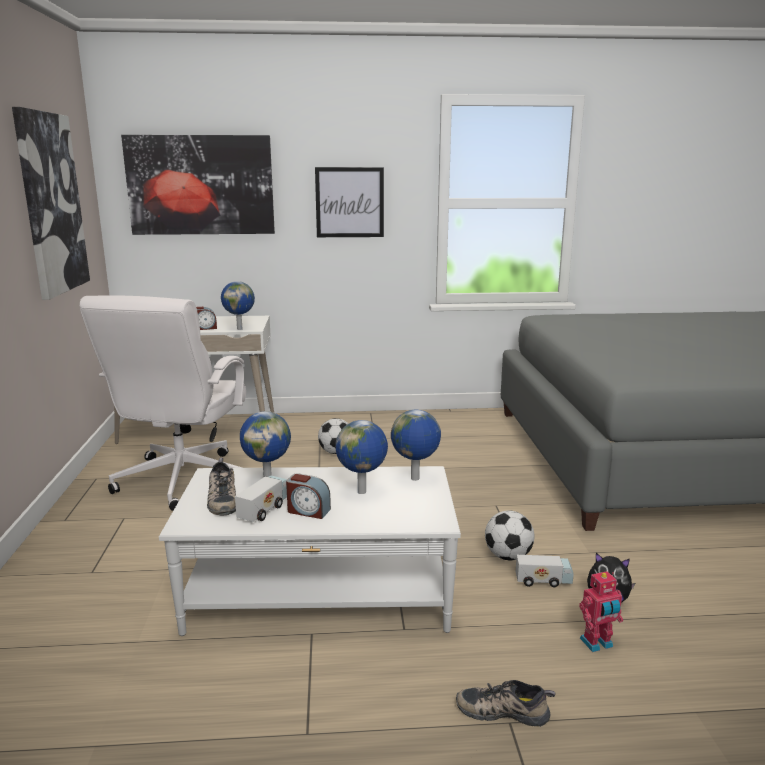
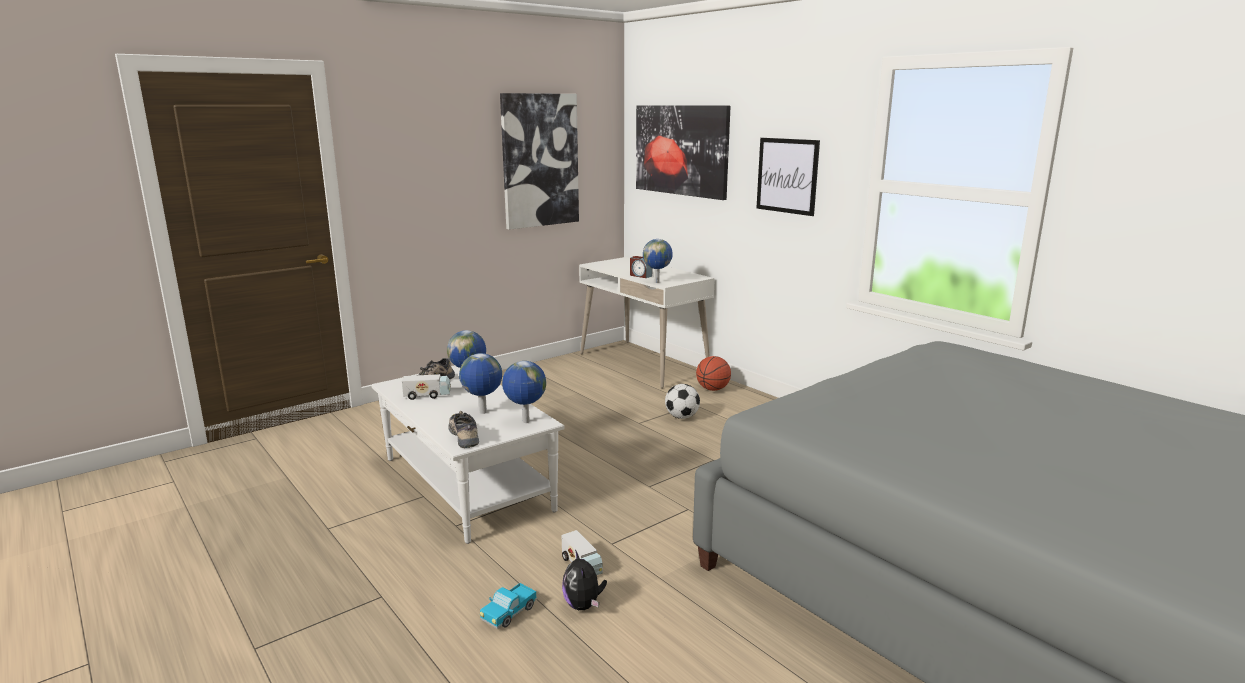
camera: 55 degrees right, 0 degrees up
(183, 478) = (563, 389): white office chair -> none
(304, 424) = (712, 389): none -> basketball
(308, 511) = (437, 406): alarm clock -> none
(503, 710) = (393, 590): shoe -> shoe (465, 435)
(508, 556) = (603, 538): football -> none
(597, 644) = (509, 614): toy robot -> toy truck

